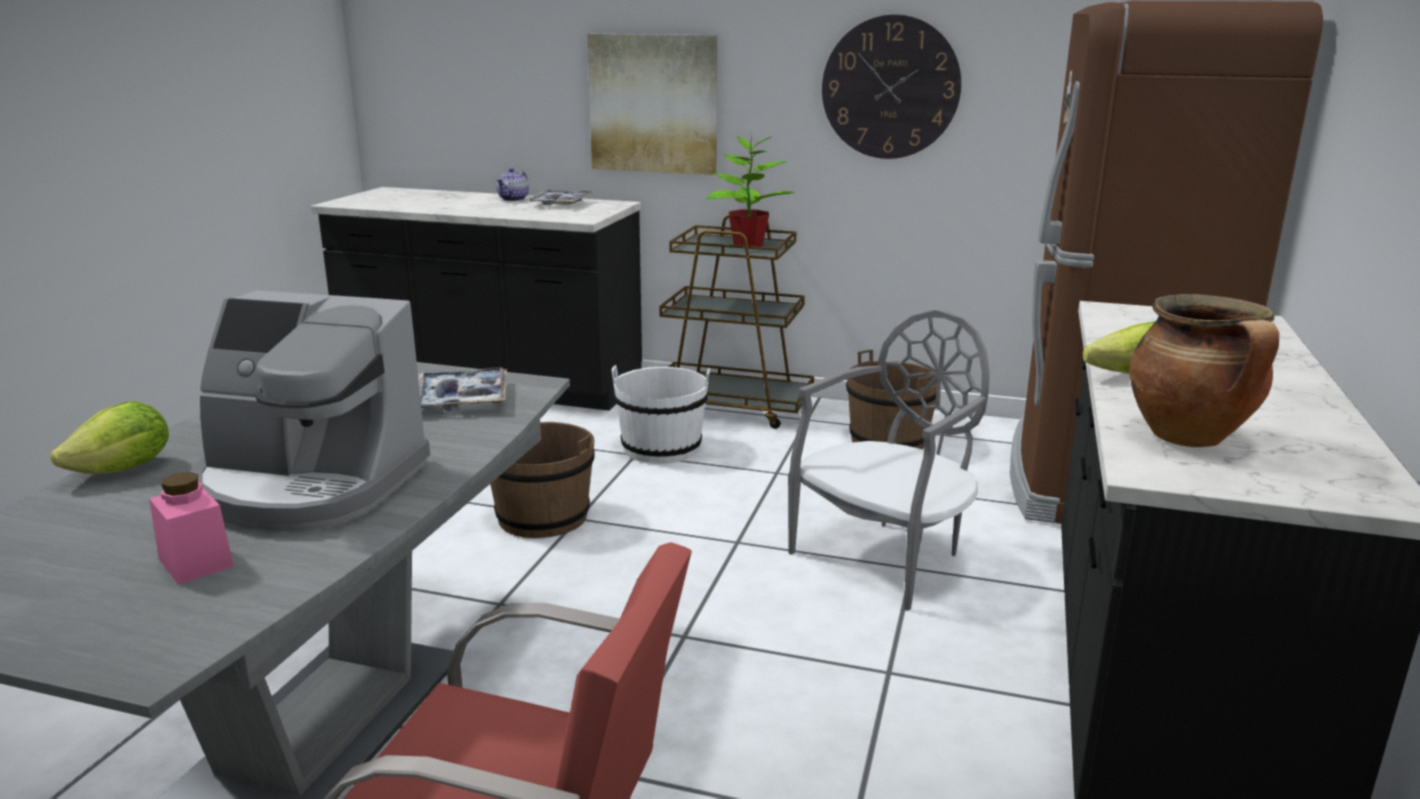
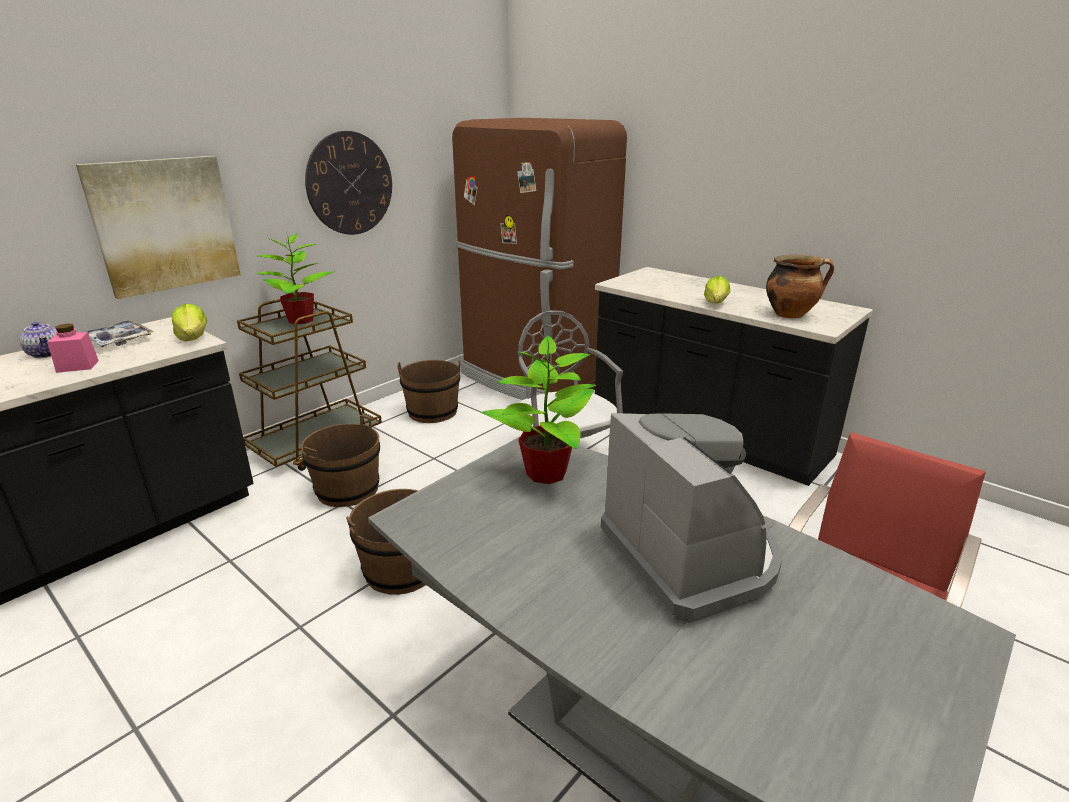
camera: 65 degrees left, 5 degrees up
(124, 470) = (614, 662): lettuce -> lettuce (193, 338)
(196, 562) = (820, 614): pink jar -> pink jar (77, 366)
(309, 485) = (691, 555): coffee machine -> coffee machine turned 60 degrees counterclockwise
(462, 399) = (545, 473): tray -> potted plant
(661, 448) = (347, 489): white bucket -> brown bucket

